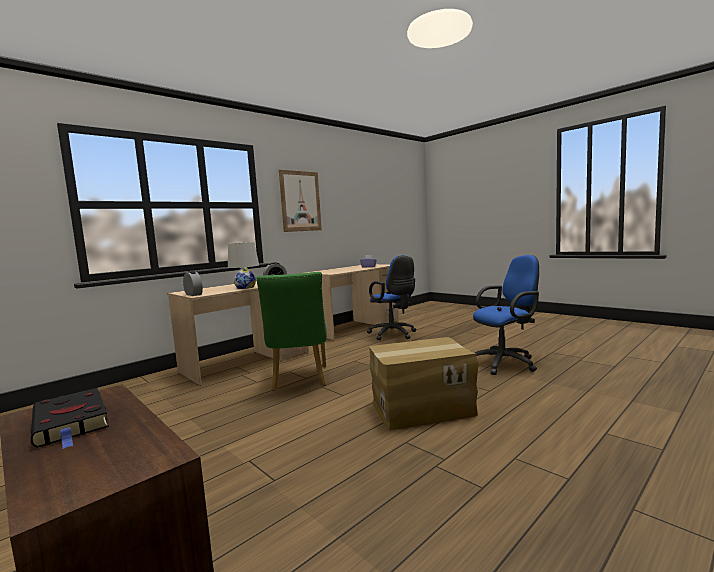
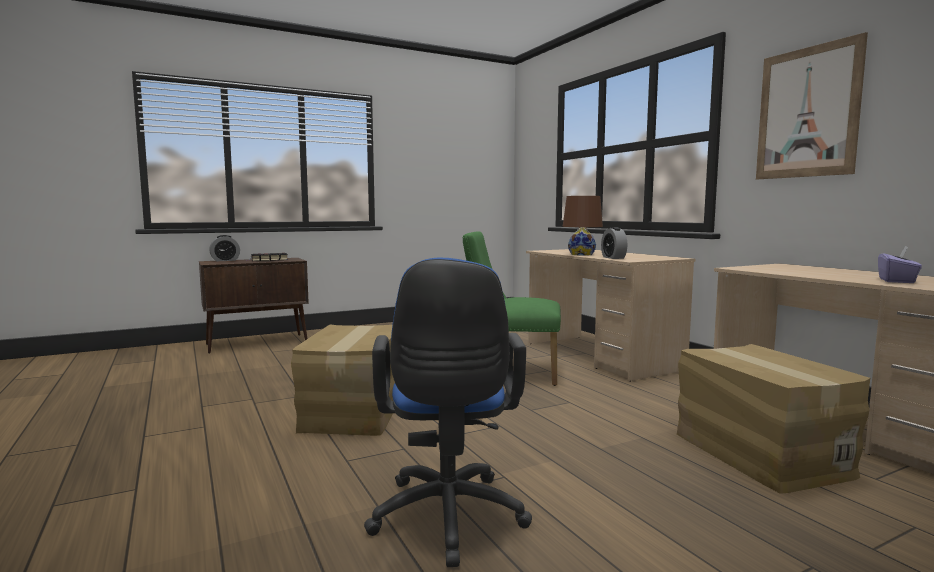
camera: 105 degrees right, 0 degrees up
(193, 294) = (548, 250): alarm clock -> alarm clock (225, 260)
(245, 287) = (581, 254): white table lamp -> brown table lamp
(394, 335) = (758, 454): blue office chair -> cardboard box

